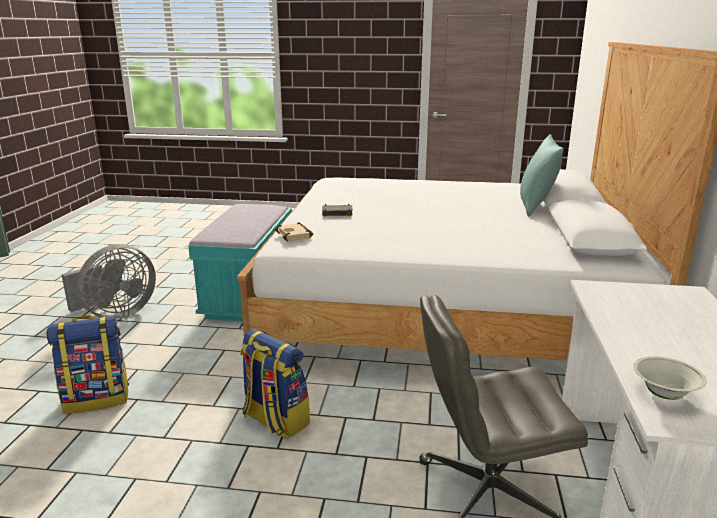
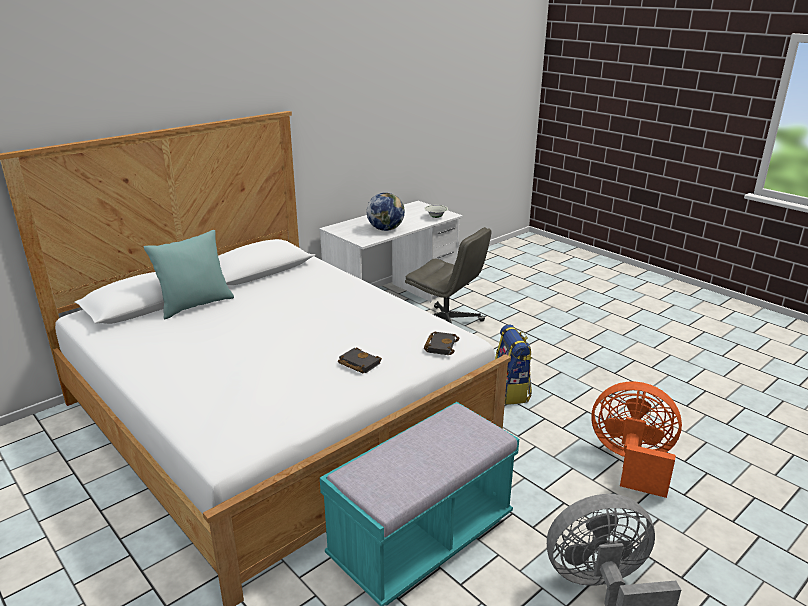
camera: 140 degrees left, 5 degrees up
(97, 398) = (631, 462): backpack -> orange fan
(295, 235) = (440, 345): beige book -> black book
(636, 320) = (385, 229): none -> globe

